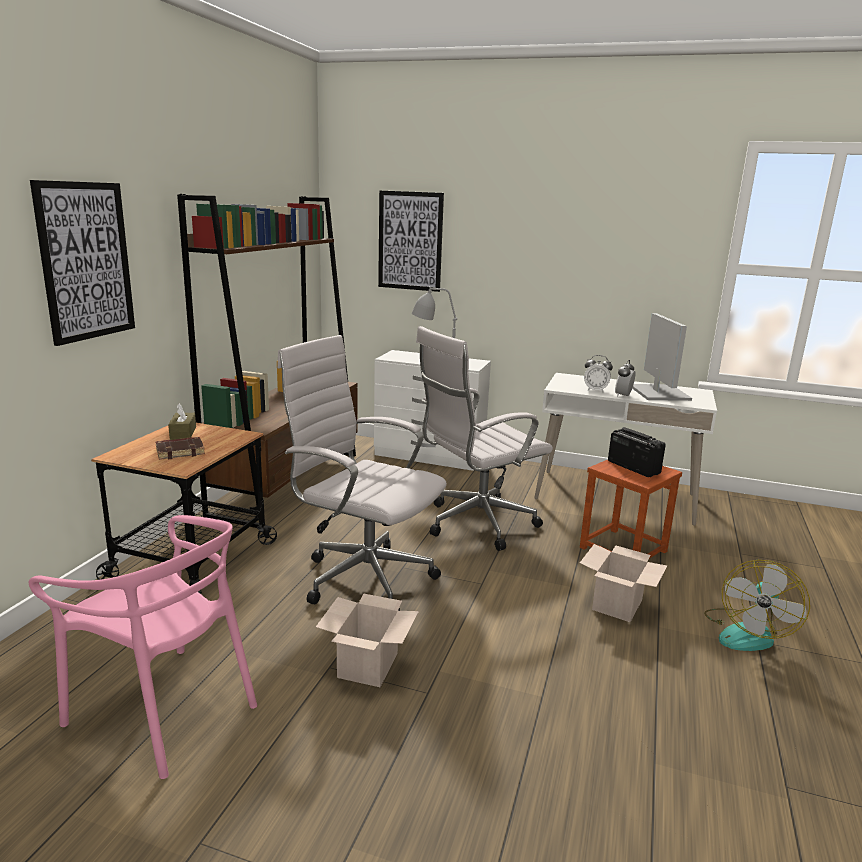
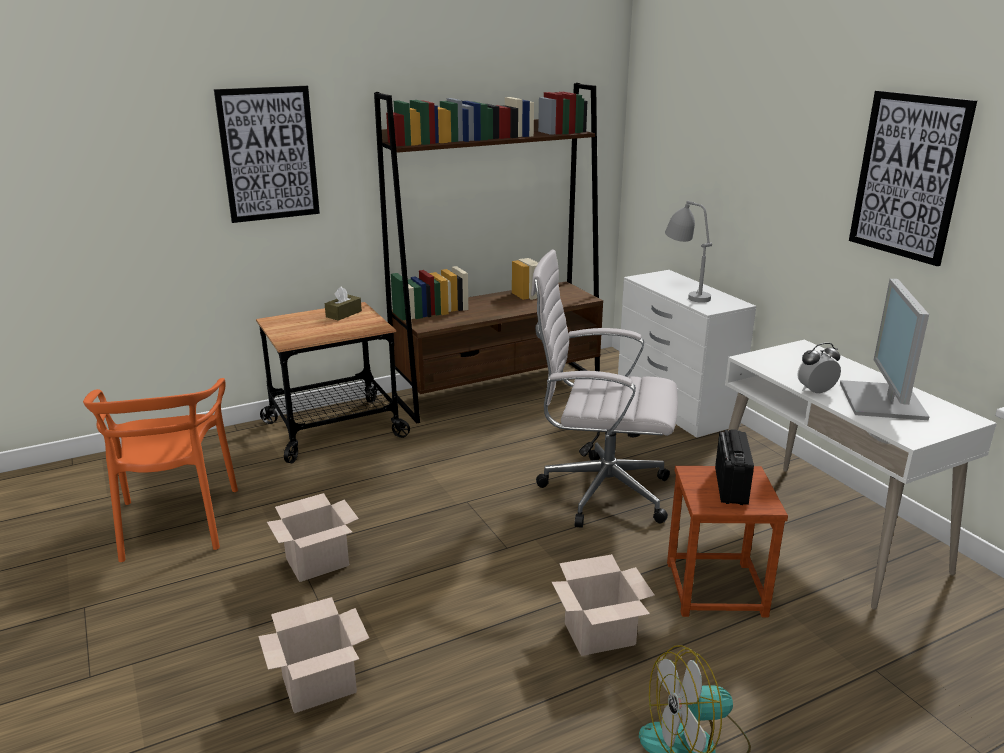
camera: 45 degrees right, 5 degrees up
(164, 710) = (176, 523): pink chair -> orange chair
(180, 451) = (312, 329): brown book -> none
(362, 577) = (423, 494): white office chair -> none
(410, 241) = (696, 139): picture -> picture (908, 176)
(527, 743) = (320, 683): none -> cardboard box
(595, 390) = (795, 375): alarm clock -> none
(658, 392) = (884, 402): monitor -> monitor turned 150 degrees clockwise

